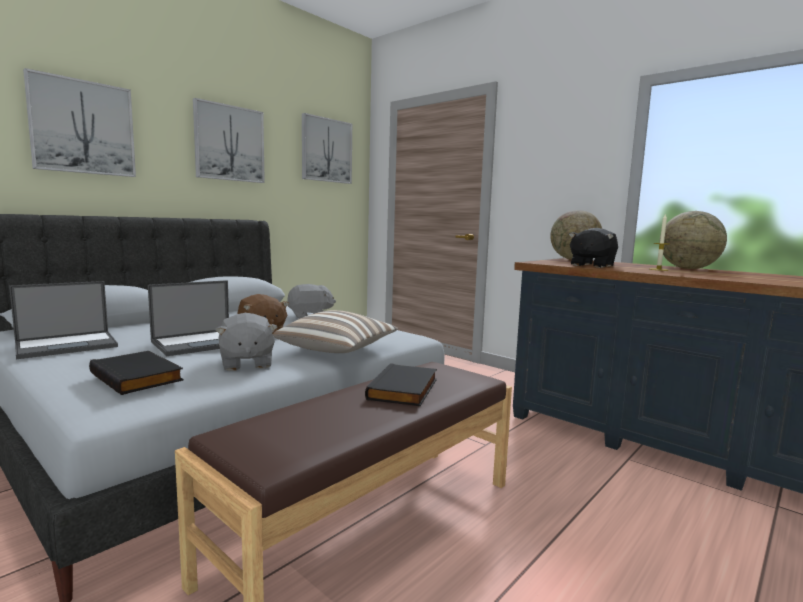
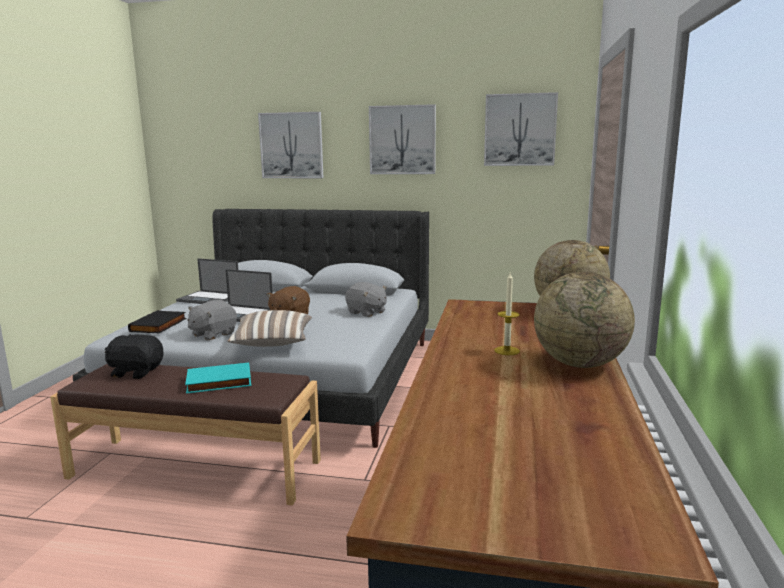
camera: 60 degrees right, 5 degrees up
(405, 390) = (218, 382): black book -> turquoise book
(591, 265) = (481, 323): black plush toy -> black plush toy (136, 372)

